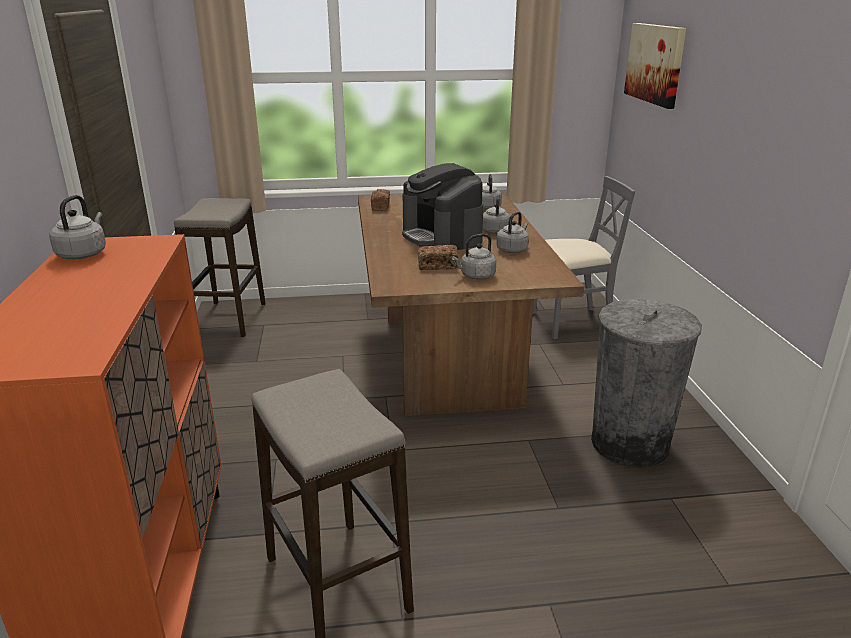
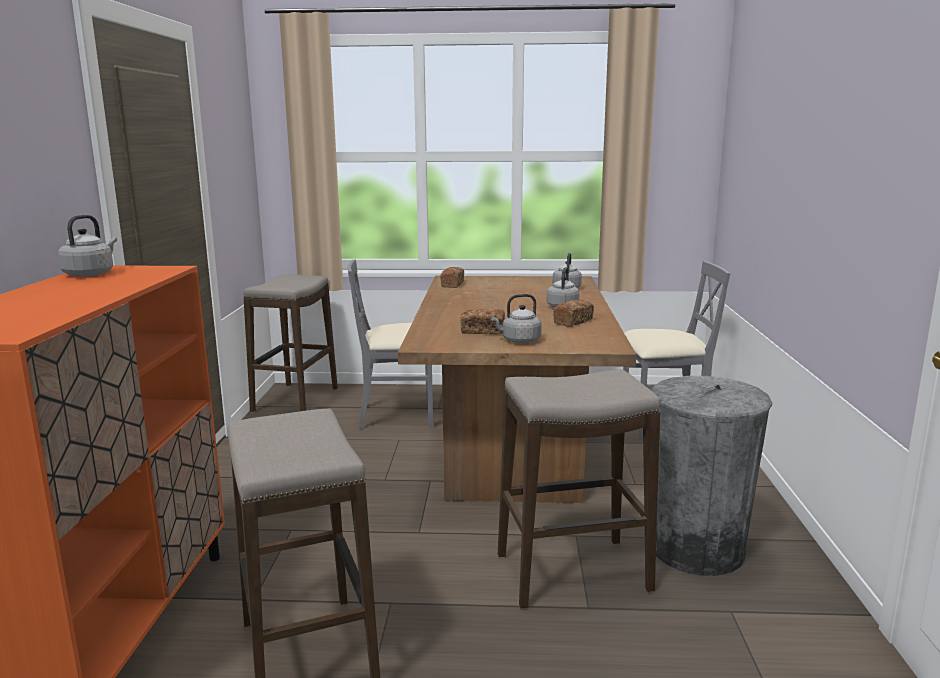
camera: 10 degrees right, 10 degrees down
(333, 330) = (397, 415): none -> grey chair
(442, 236) = (502, 309): coffee machine -> none
(513, 250) = (573, 322): grey kettle -> bread
(535, 476) = (572, 572): none -> stool
(655, 63) = (752, 137): picture -> none

